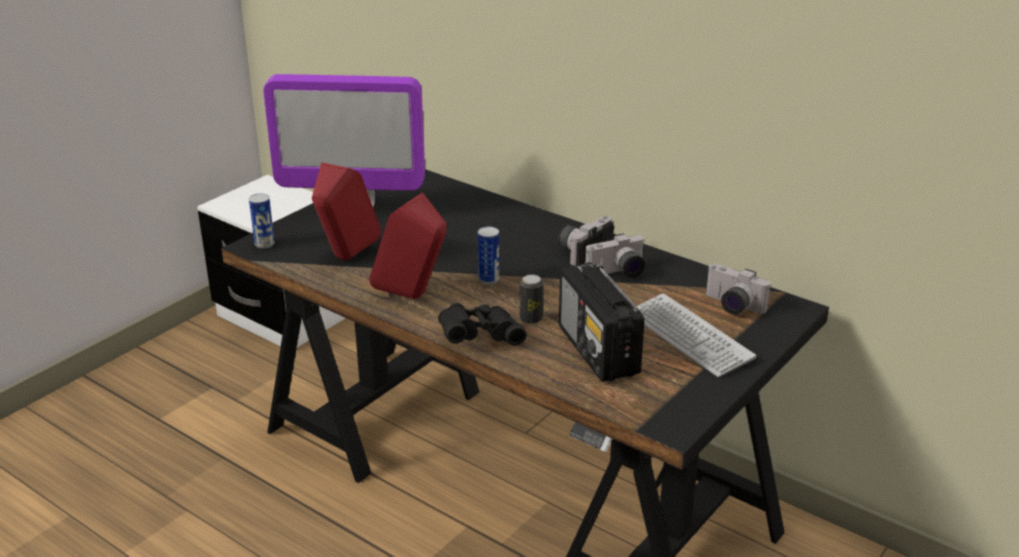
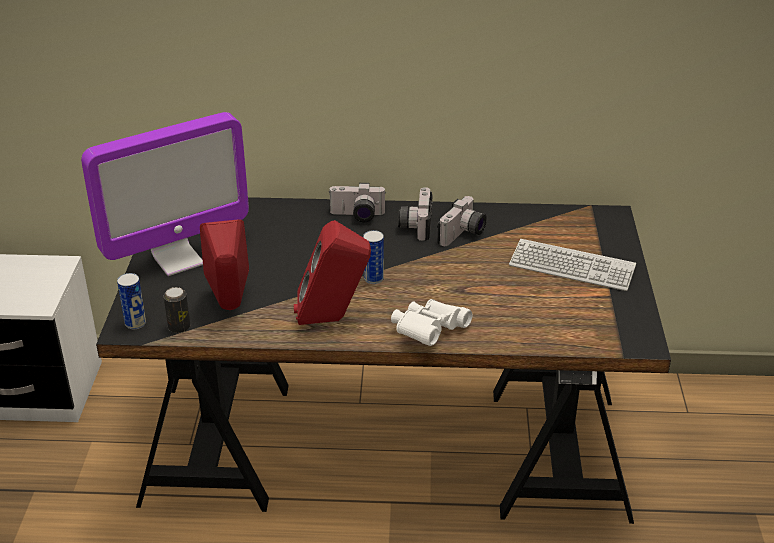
camera: 35 degrees left, 5 degrees up
(479, 338) = (428, 332): black binoculars -> white binoculars
(531, 318) = (446, 299): can -> can (179, 327)
(598, 351) = (526, 306): radio -> none
(731, 306) = (570, 230): camera -> camera (357, 216)

